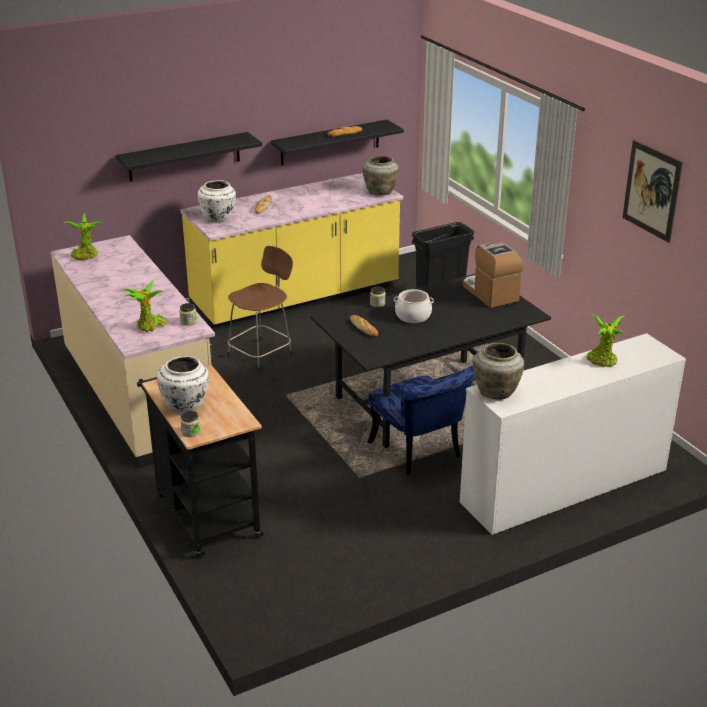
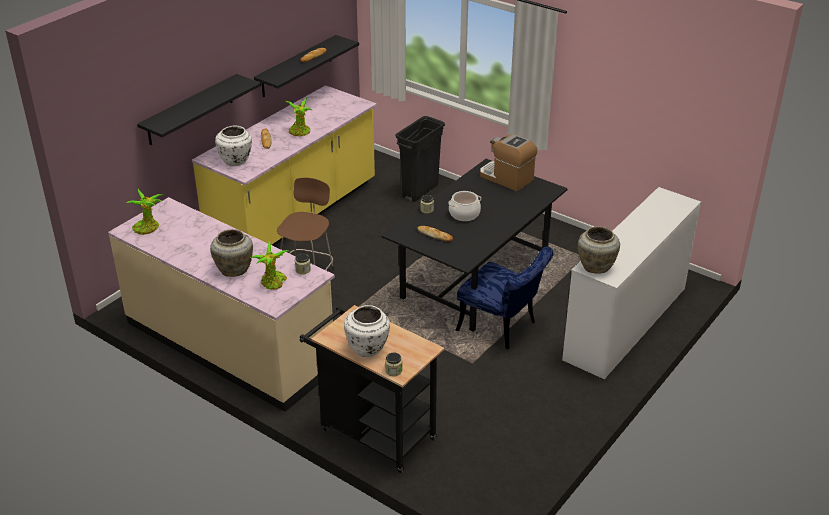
camera: 25 degrees left, 5 degrees up
(380, 192) = (354, 103): beige vase -> beige vase (234, 269)
(602, 361) = (648, 219): potted plant -> potted plant (300, 132)
(652, 190) = (638, 71): picture -> none

